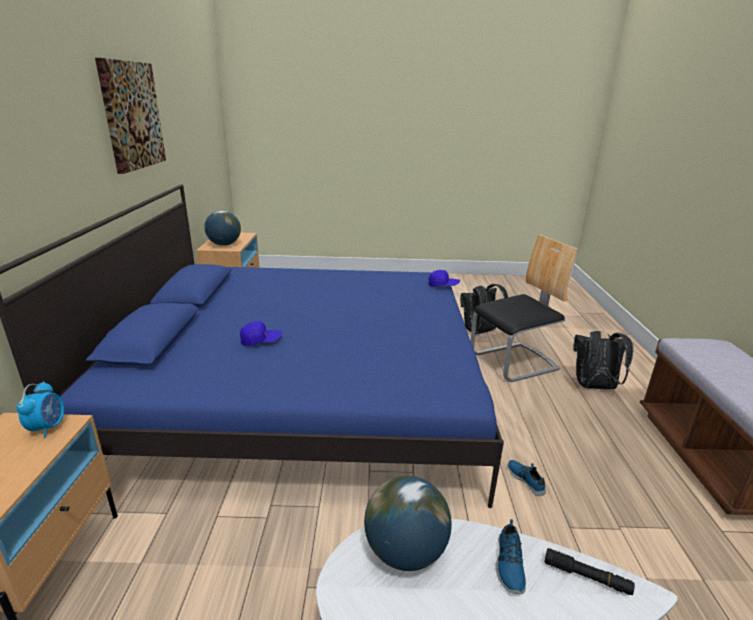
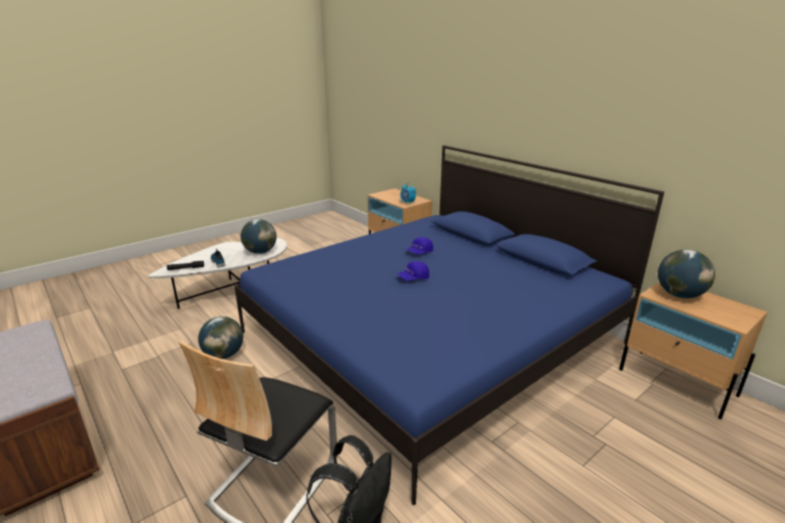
camera: 140 degrees right, 0 degrees up
(131, 115) = (603, 100): picture -> none
(443, 285) = (380, 368): blue cap -> blue cap (413, 278)
(526, 479) = (223, 355): shoe -> globe
(594, 387) = (154, 494): black backpack -> none

